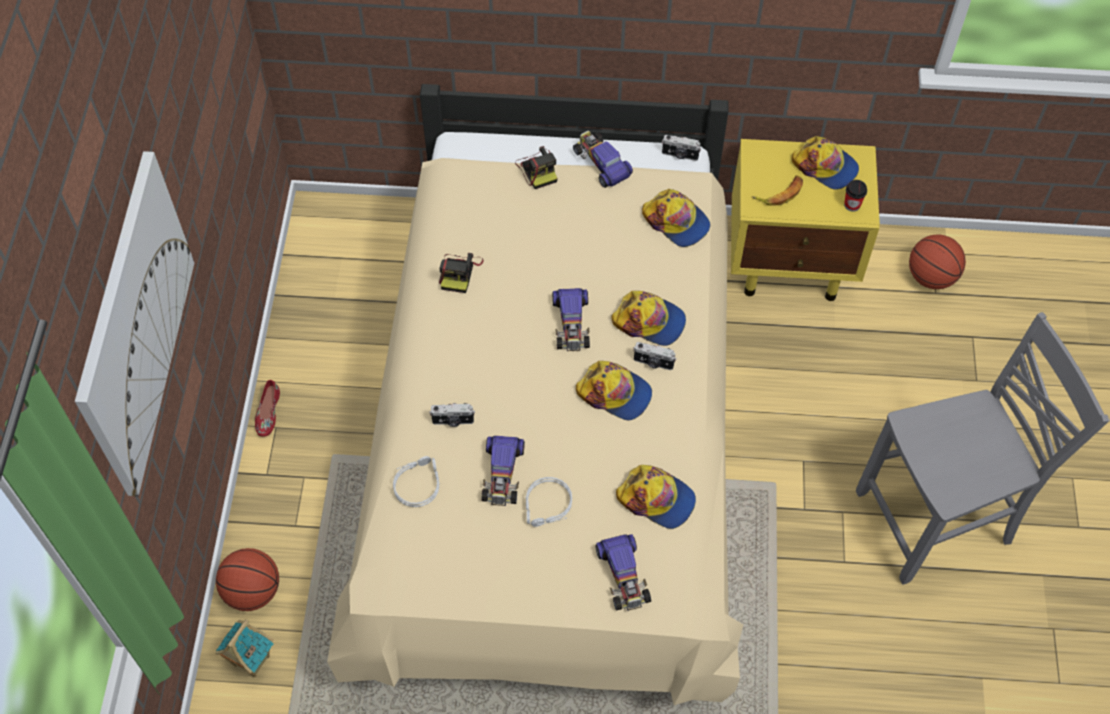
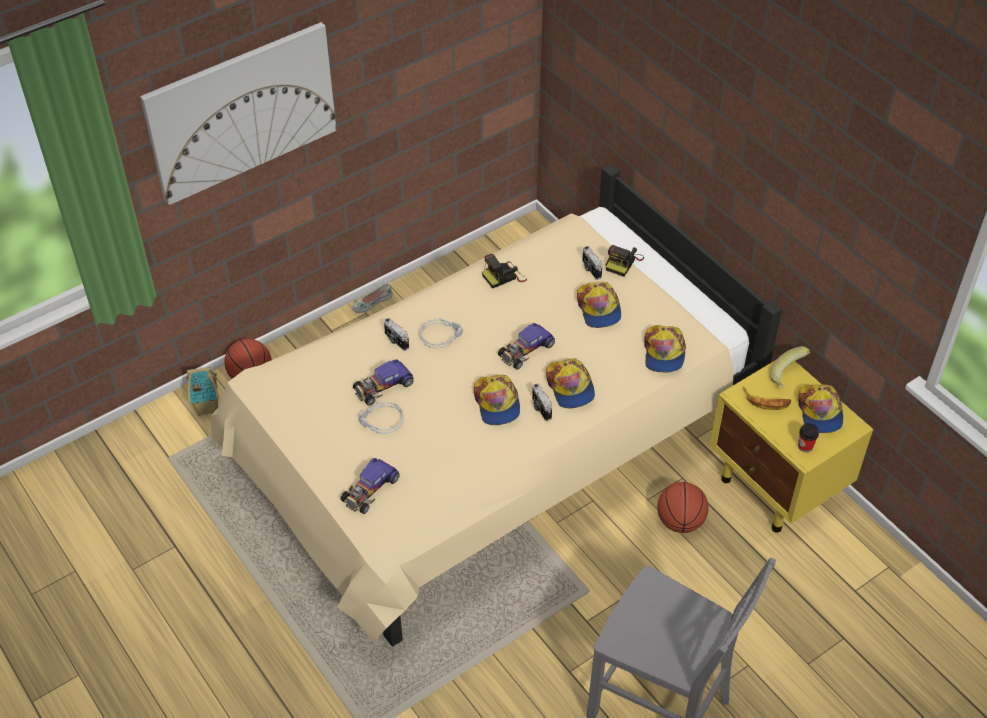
camera: 50 degrees right, 10 degrees down
(267, 413) = (372, 302): red shoe -> white shoe
(417, 483) = (337, 352): grey headphones -> grey headphones (441, 335)
(601, 163) = (665, 288): toy car -> none
(657, 499) = (441, 472): cap -> cap (599, 309)
(680, 155) = (721, 323): camera -> camera (590, 269)
(767, 157) = (788, 376): none -> banana
(931, 277) = (865, 579): basketball -> basketball (680, 522)

